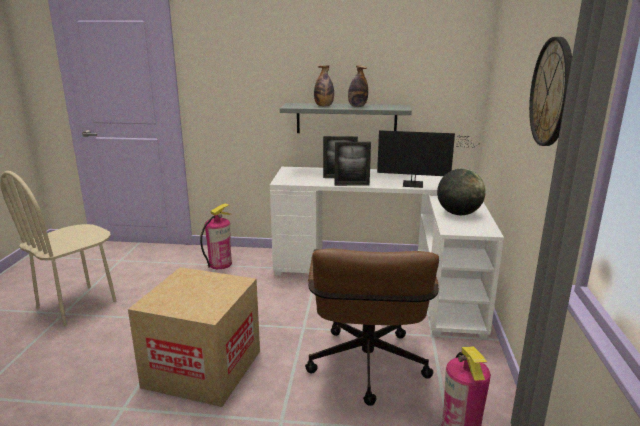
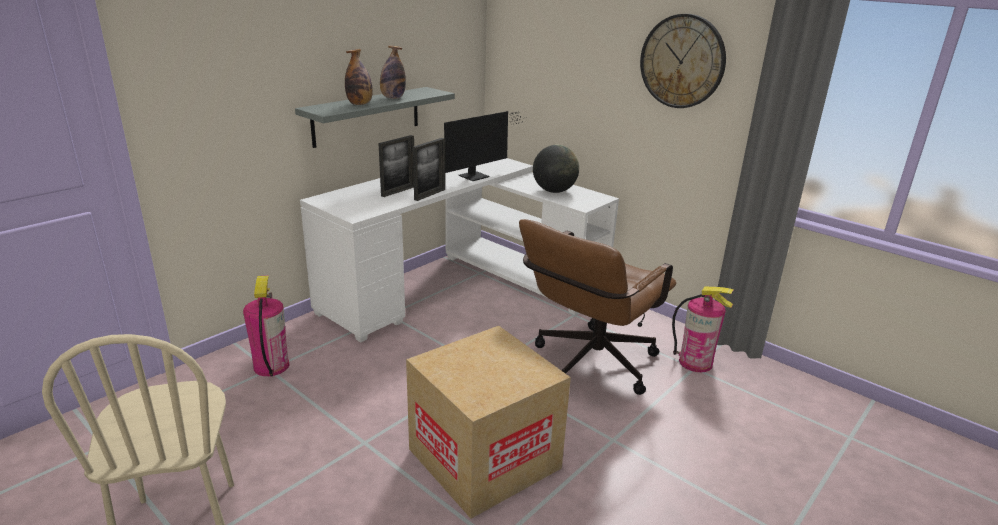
camera: 55 degrees left, 5 degrees up
(367, 371) = (589, 366): brown office chair -> brown office chair turned 90 degrees clockwise

